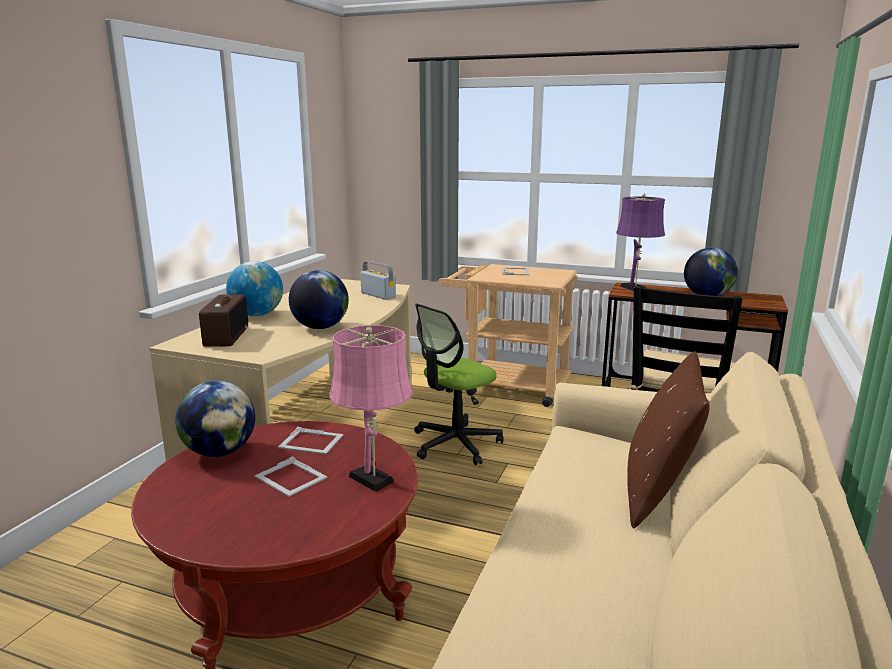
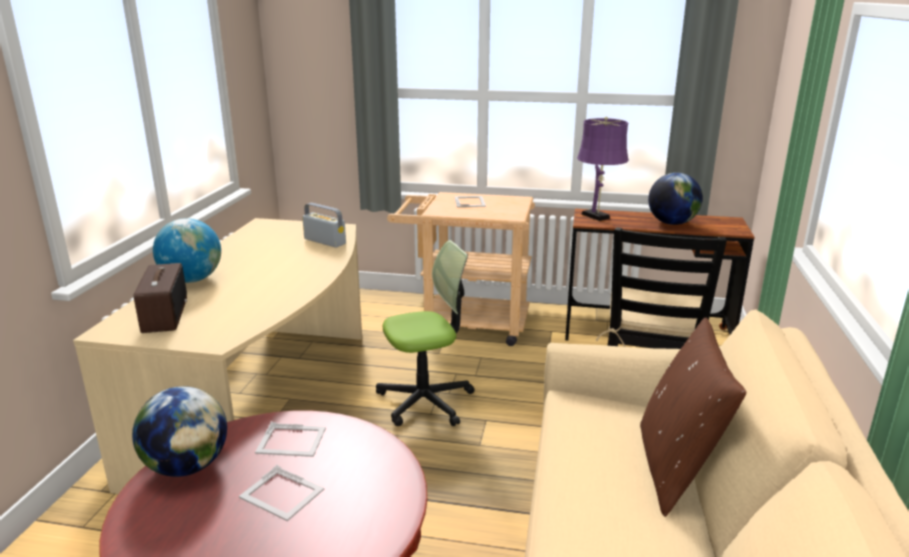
camera: 10 degrees left, 5 degrees up
(320, 327) = (273, 294): globe -> none
(374, 481) = (378, 488): pink table lamp -> none
(455, 444) = (425, 401): office chair -> office chair turned 150 degrees counterclockwise

